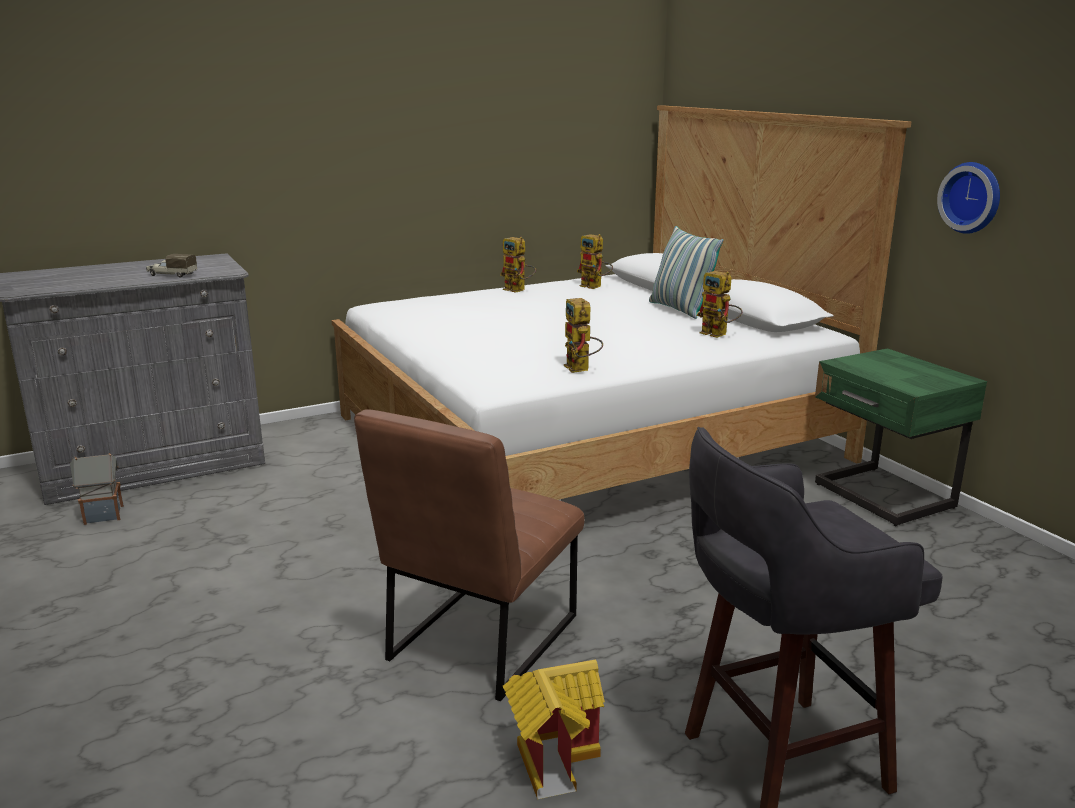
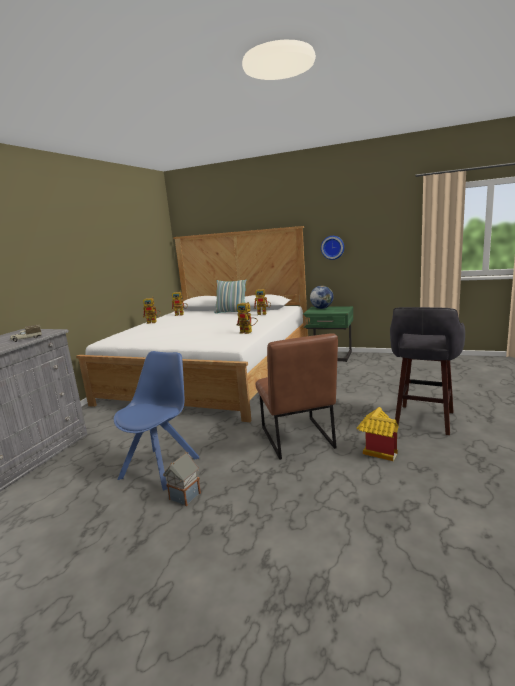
camera: 40 degrees left, 5 degrees down
(102, 515) = (34, 489): toy house -> toy house (184, 497)
(245, 567) = (161, 466): none -> blue chair
(896, 361) = (322, 308): none -> globe

